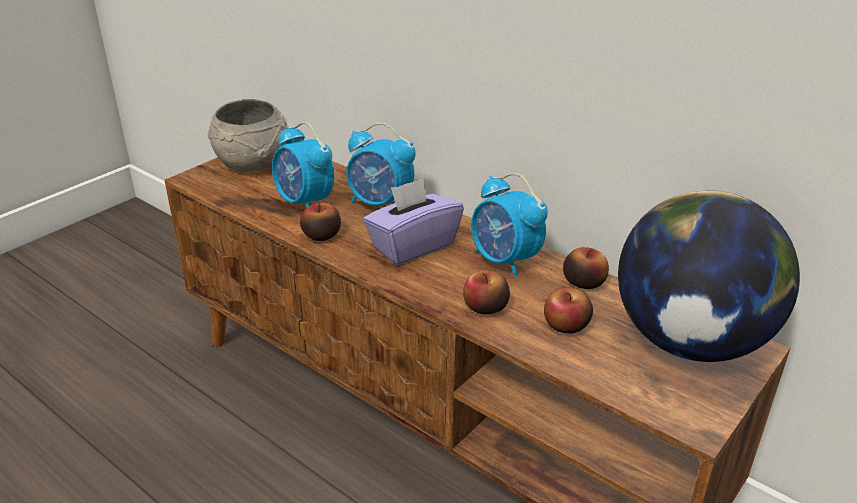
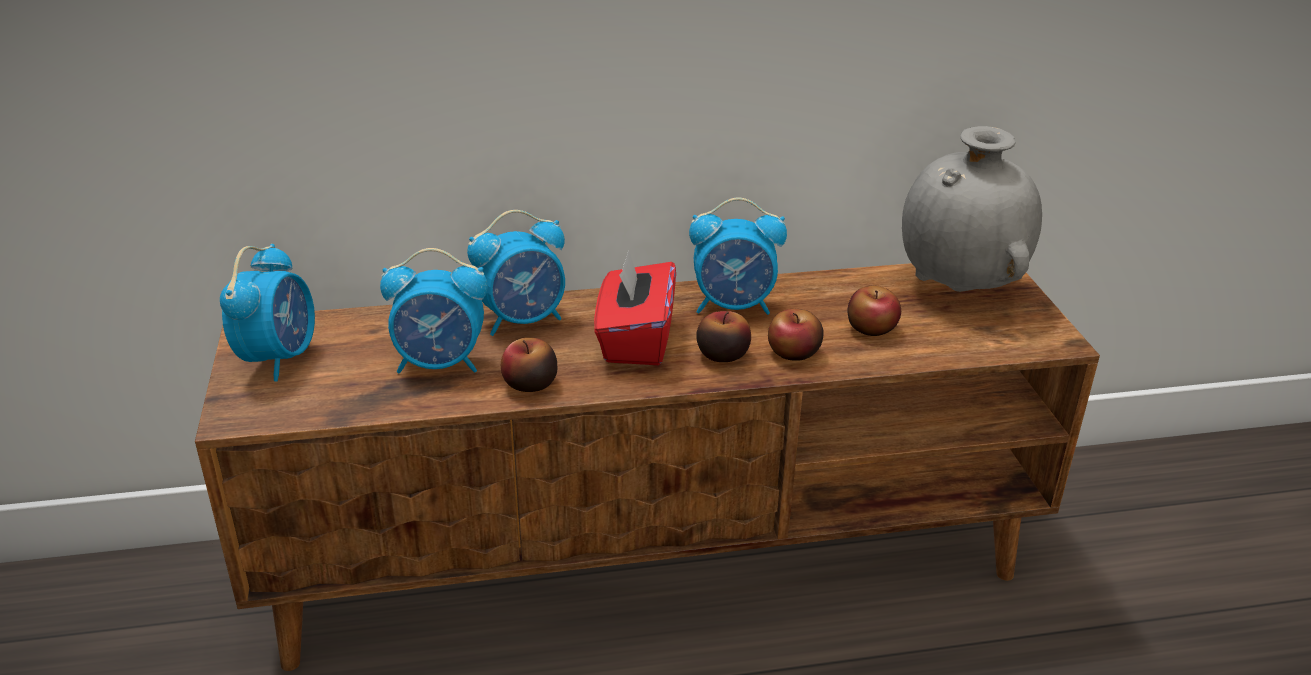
camera: 50 degrees left, 0 degrees up
(253, 163) = (279, 357): grey bowl -> alarm clock
(413, 246) = (635, 340): purple tissue box -> red tissue box
(583, 282) = (820, 287): apple -> apple (722, 354)
(690, 342) = (959, 288): globe -> grey vase

